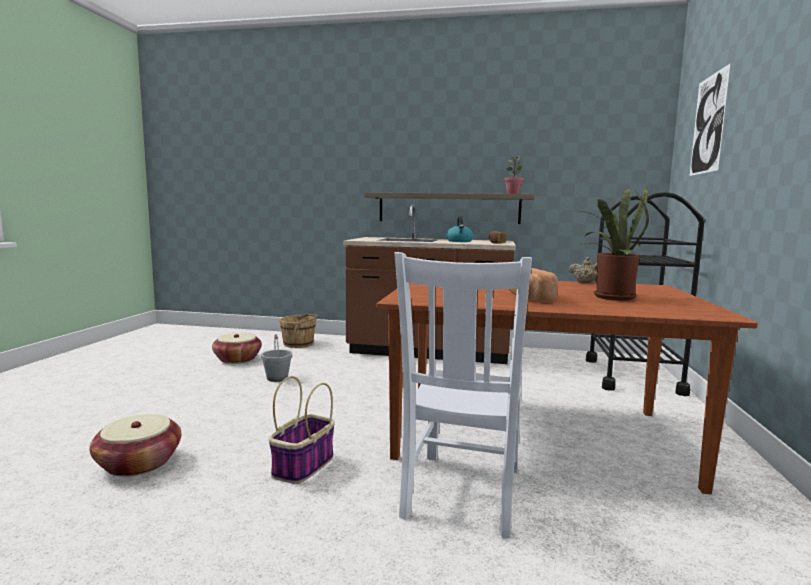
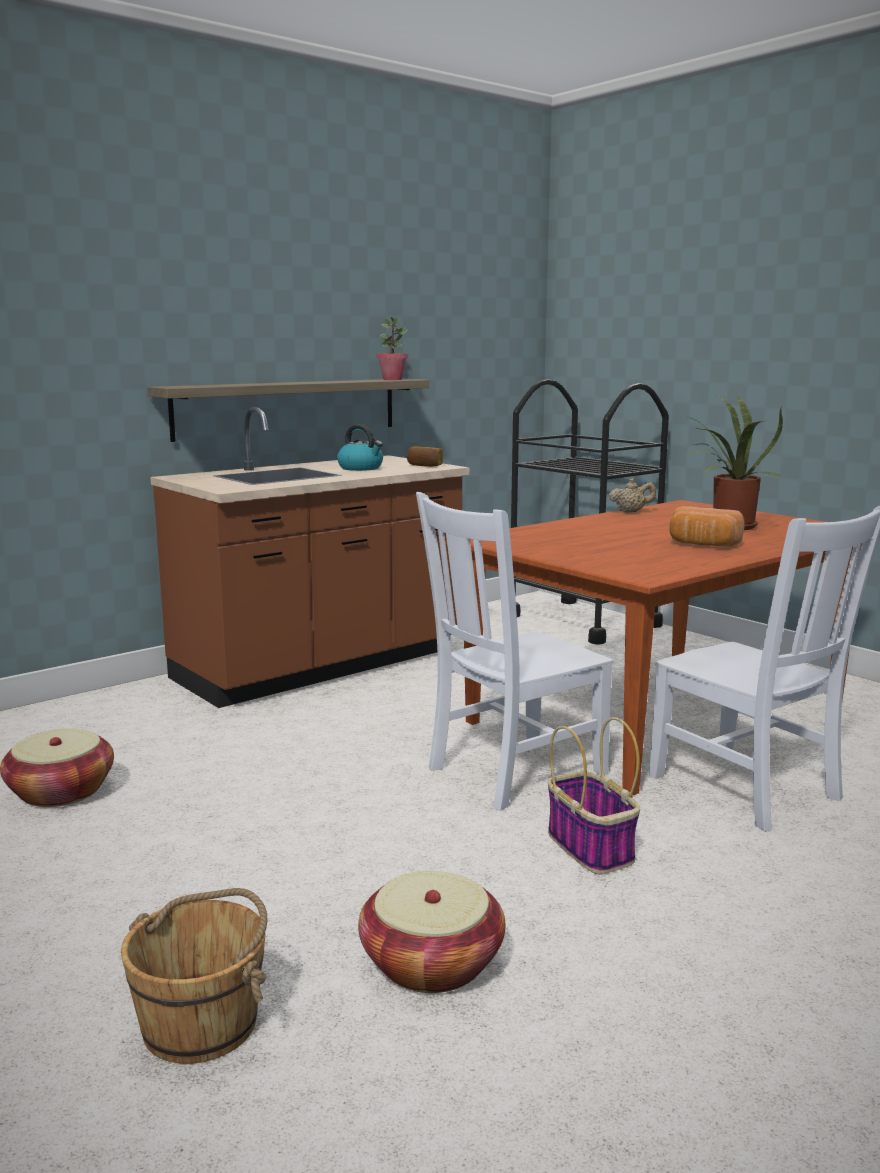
camera: 50 degrees left, 5 degrees up
(277, 378) = (235, 786): grey bucket -> none
(299, 344) = (84, 726): brown bucket -> brown bucket (202, 1023)
(373, 421) = (512, 772): none -> white chair
(708, 124) = (639, 293): picture -> none

